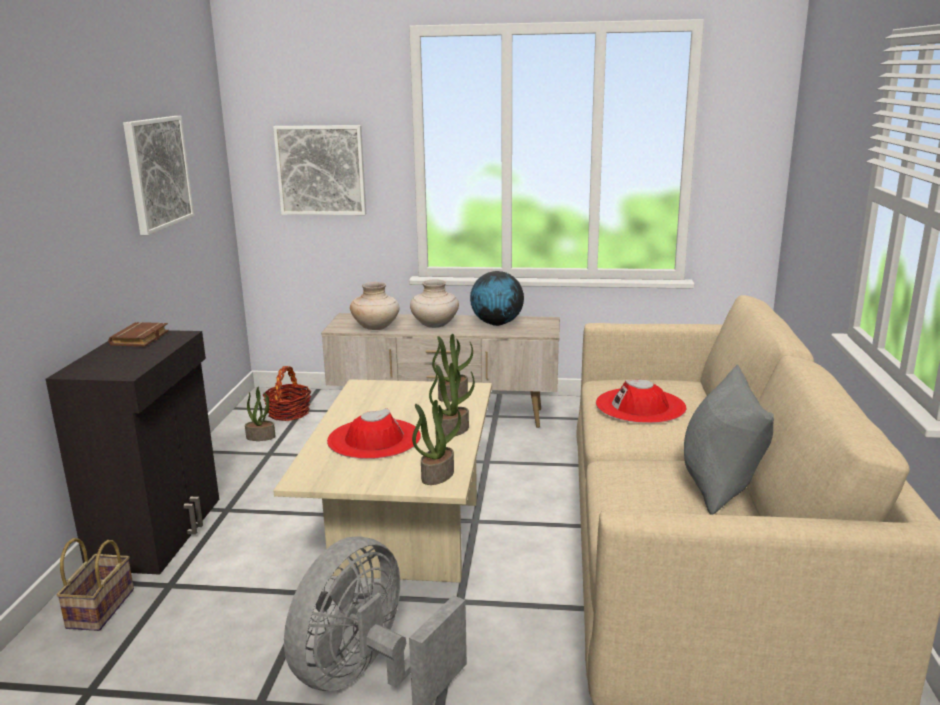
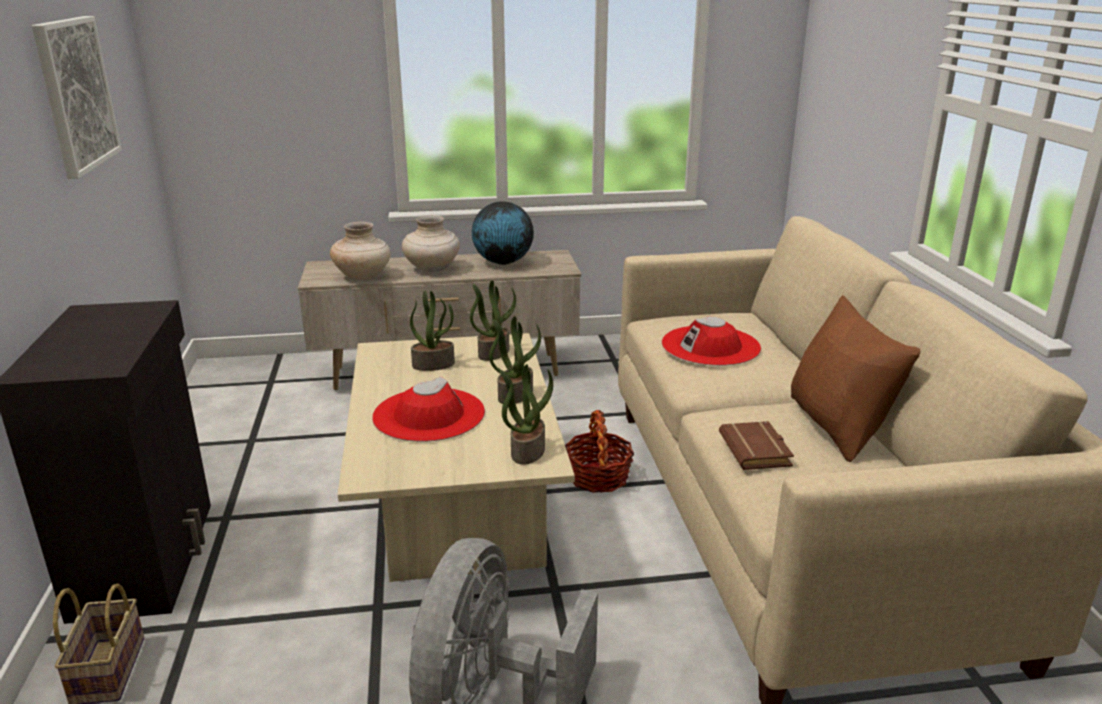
camera: 15 degrees left, 5 degrees up
(141, 339) = (100, 317): brown book -> brown book (757, 451)
(261, 437) = (232, 420): potted plant -> potted plant (434, 364)
(288, 413) = (255, 387): basket -> basket (597, 477)
(321, 170) = (270, 86): picture -> none
(719, 485) = (837, 427): grey pillow -> brown pillow

